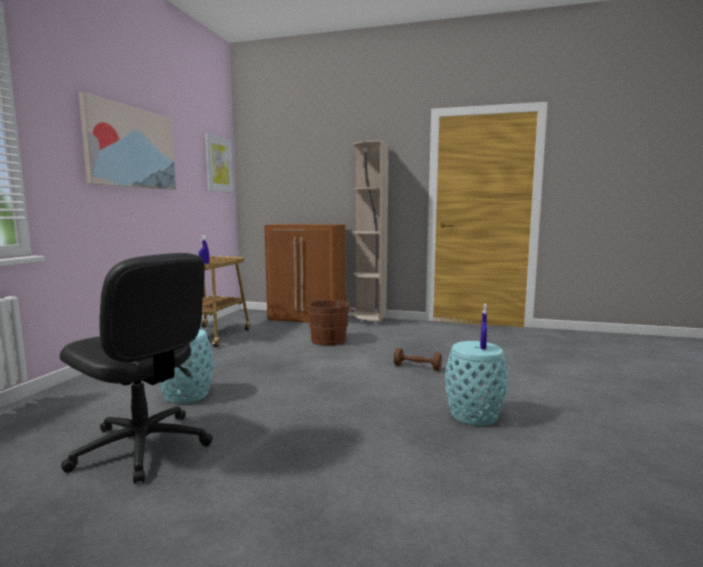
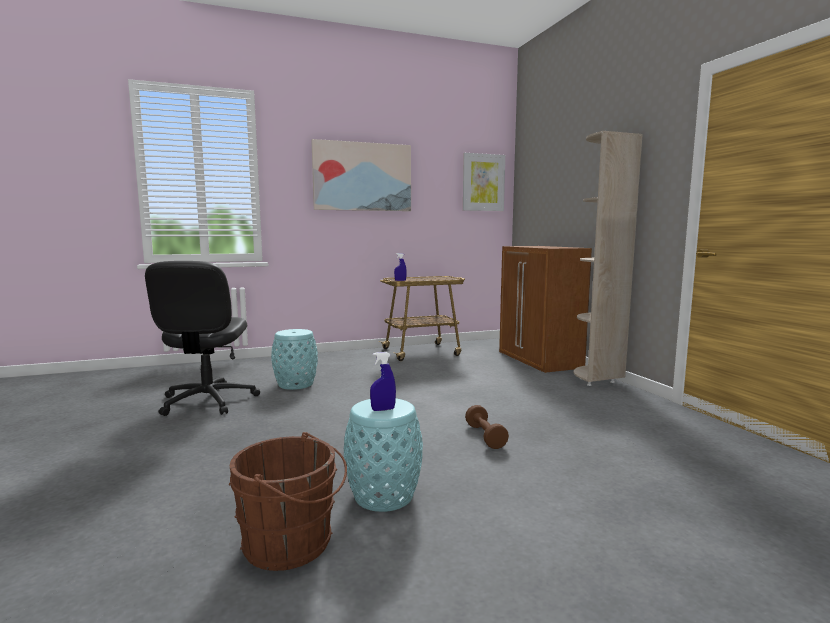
camera: 55 degrees right, 0 degrees up
(330, 340) = (492, 384): brown bucket -> brown bucket (293, 544)

